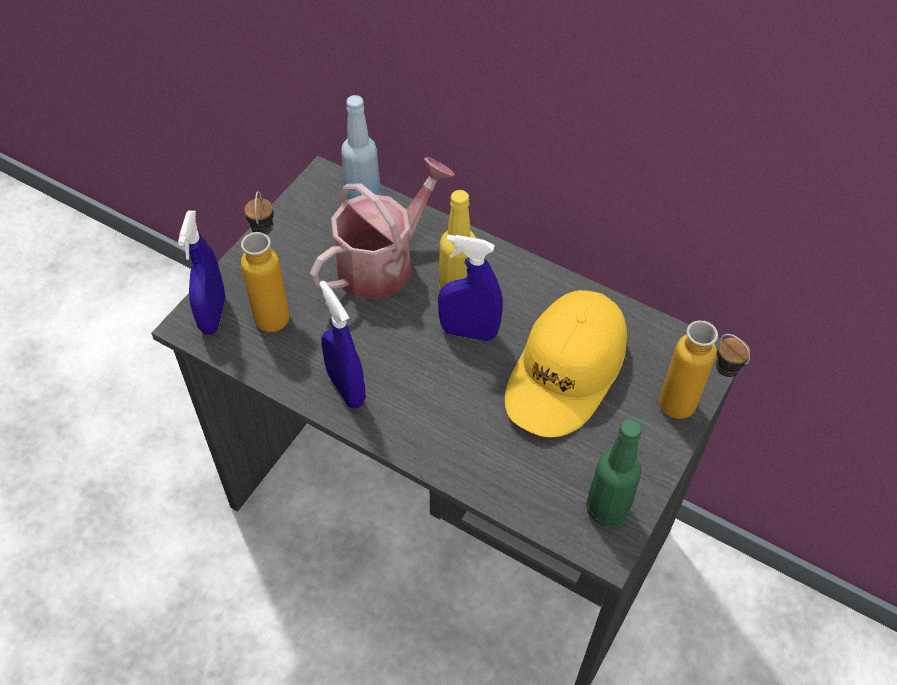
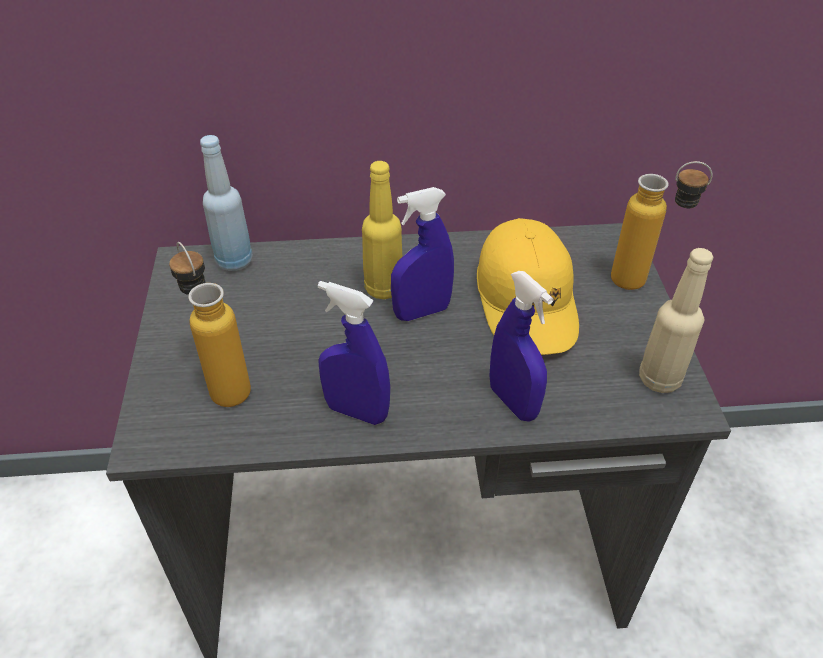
camera: 35 degrees left, 10 degrees down
(213, 315) = (164, 421): blue spray bottle -> blue spray bottle (513, 402)
(383, 262) = (297, 297): watering can -> none
(606, 509) = (659, 379): green bottle -> beige bottle

